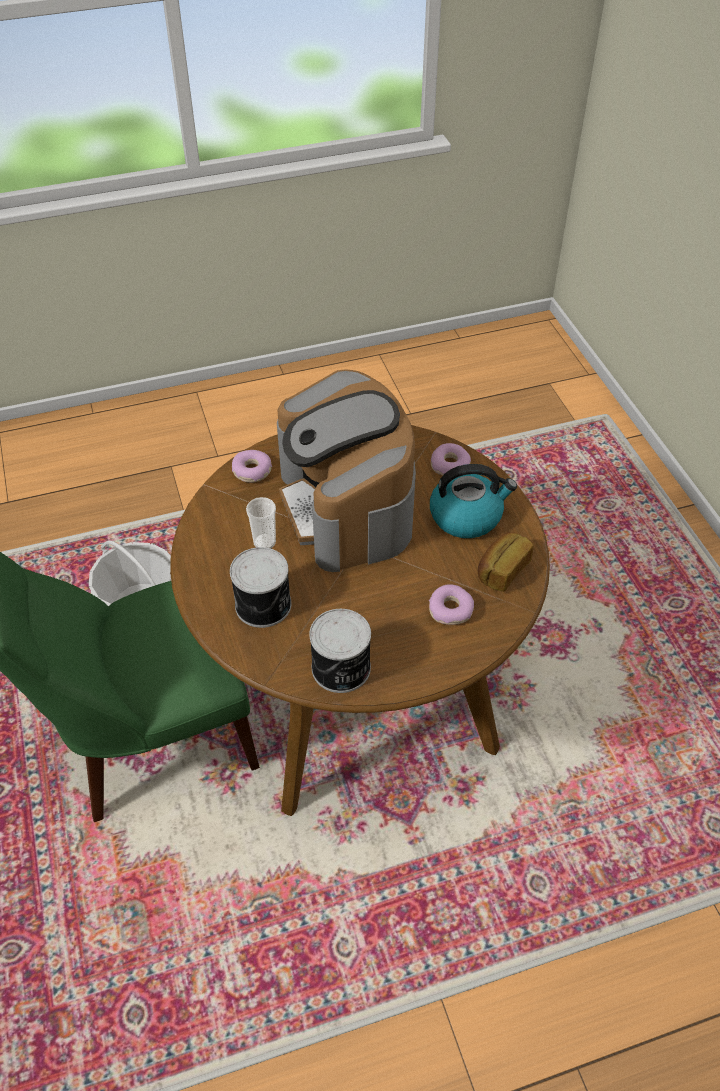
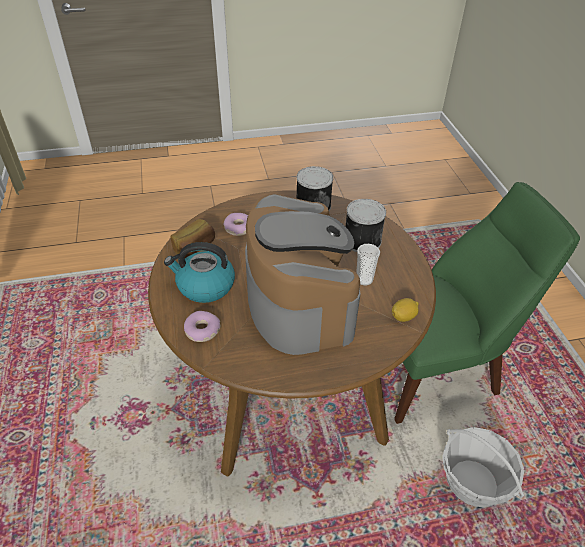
camera: 175 degrees left, 5 degrees down
(221, 499) = (403, 317): none -> lemon
(252, 471) = (380, 340): donut -> none

